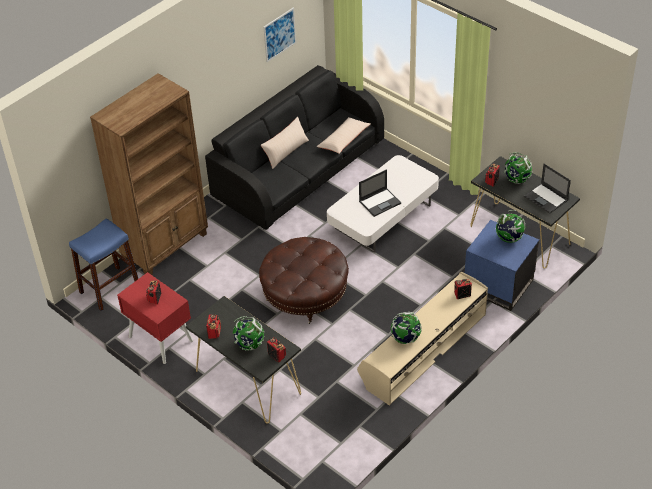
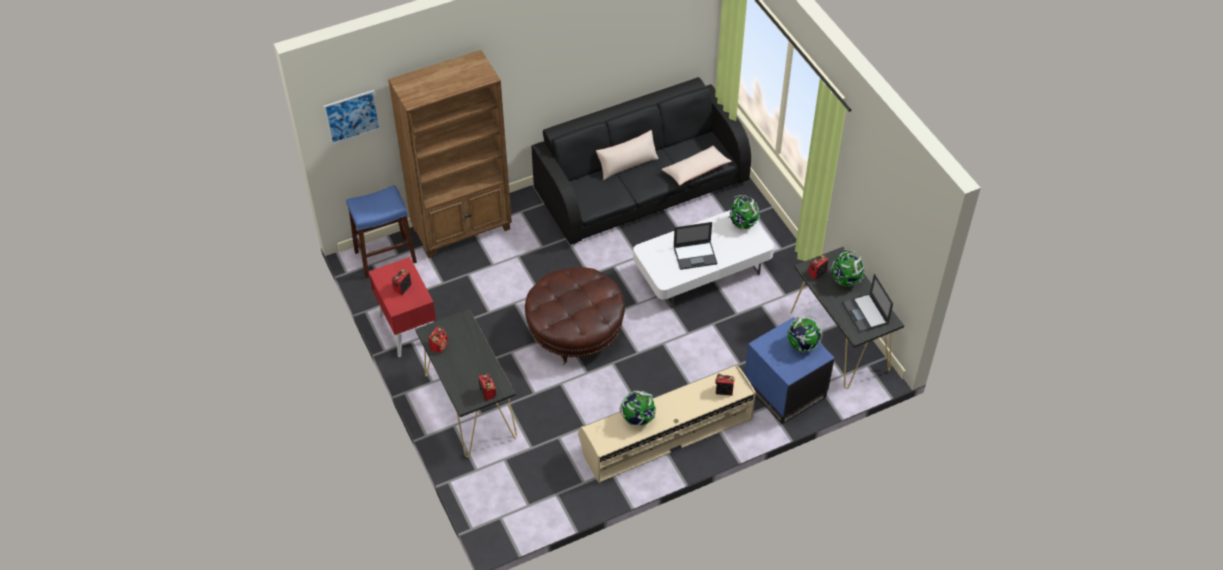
camera: 20 degrees right, 5 degrees up
(249, 344) = (466, 371): globe -> globe (742, 223)
(279, 34) = (651, 35): picture -> picture (352, 117)

